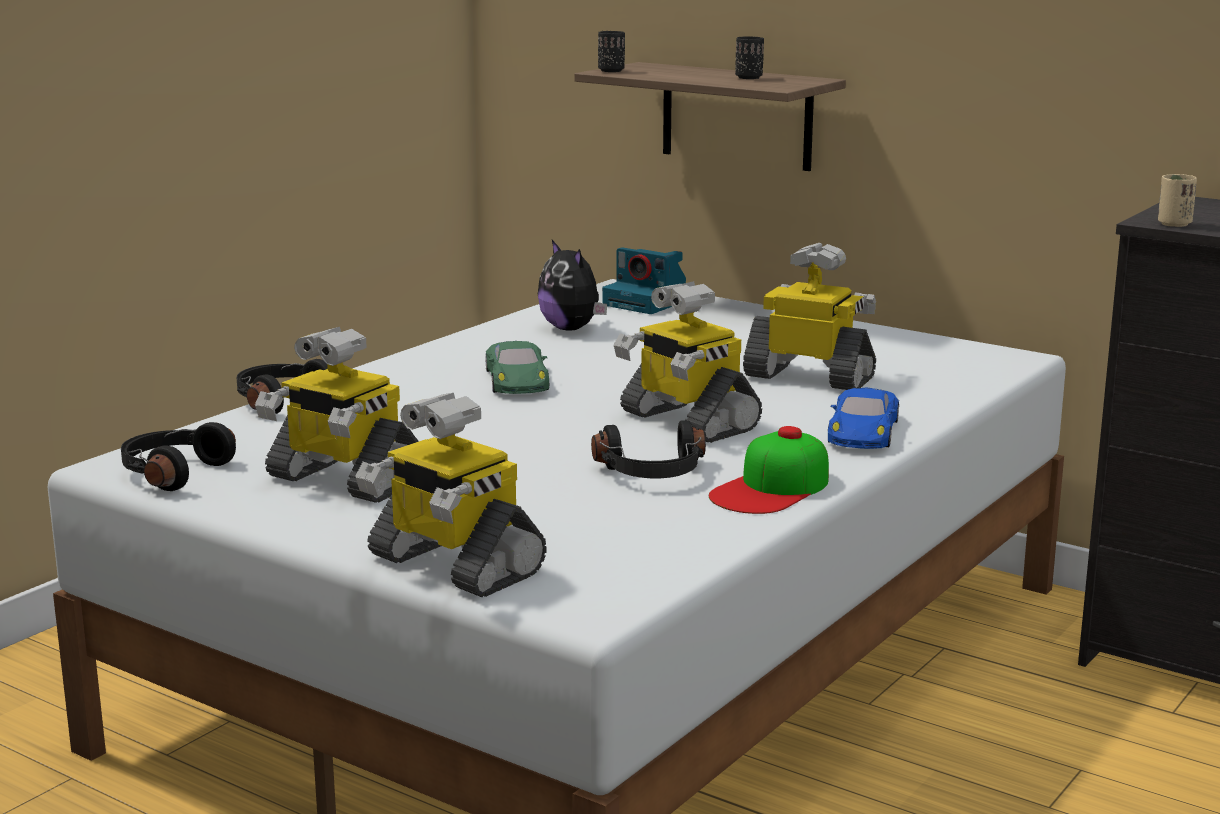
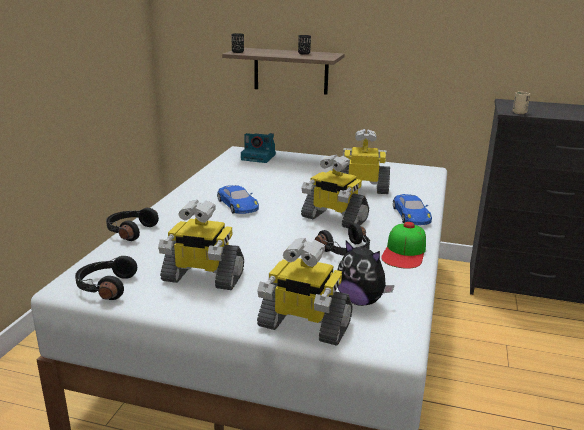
camera: 20 degrees left, 5 degrees up
(517, 380) = (237, 205): green toy car -> blue toy car
(572, 328) = (238, 174): plush toy -> plush toy (360, 301)

